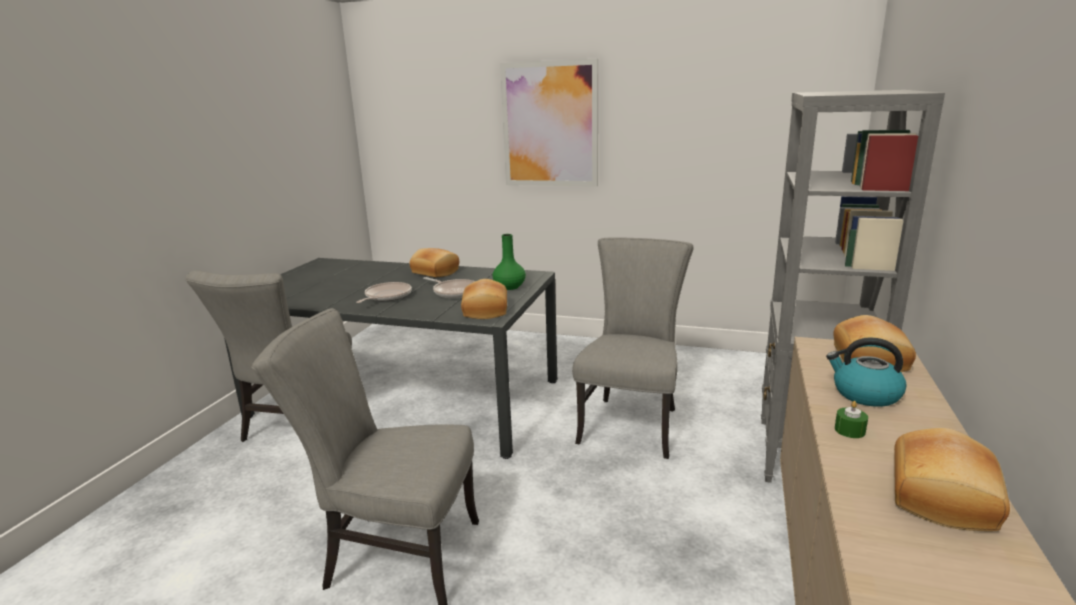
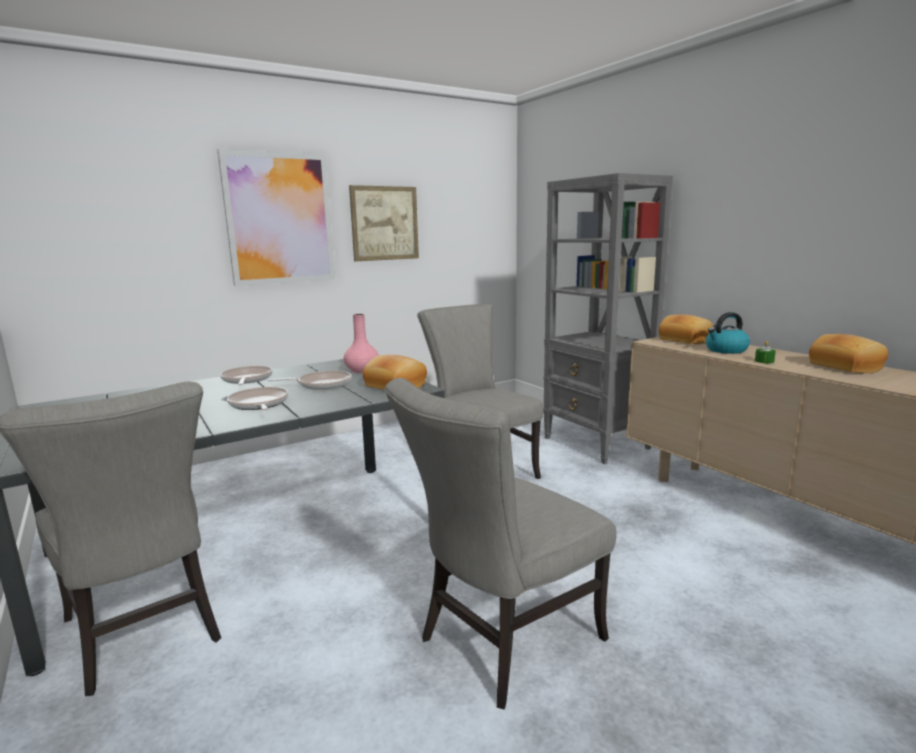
camera: 50 degrees left, 5 degrees down
(434, 272) = (246, 380): bread -> frying pan
(509, 287) = (362, 370): green vase -> pink vase
(661, 129) = (385, 223): none -> picture

